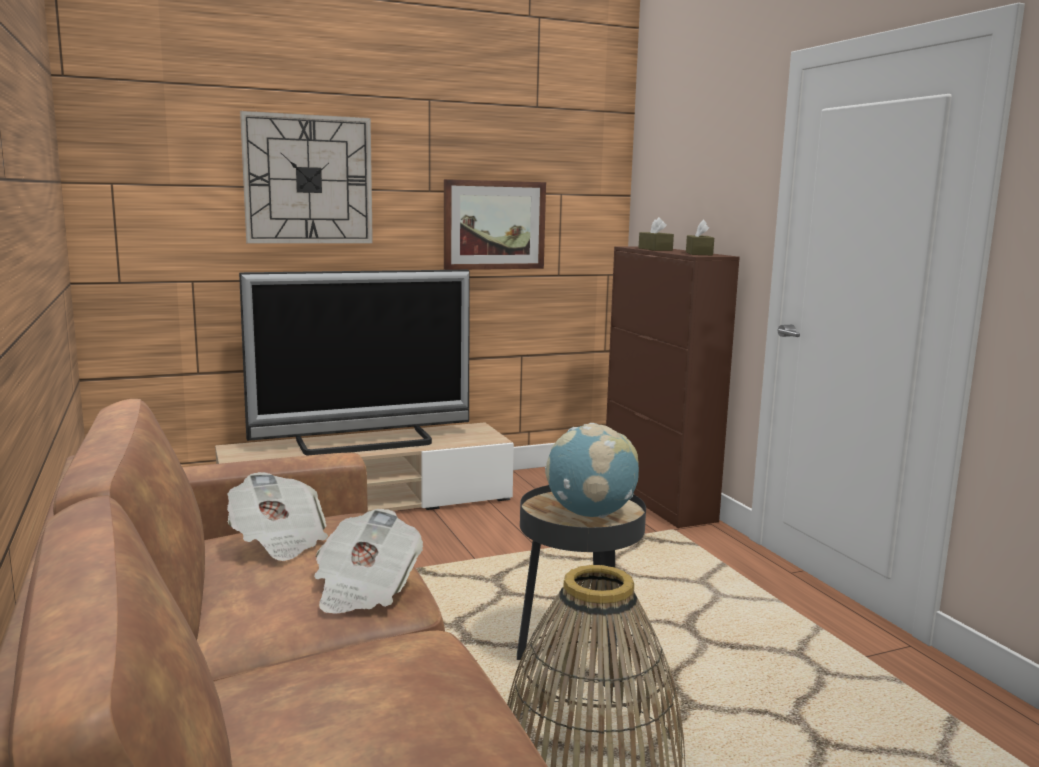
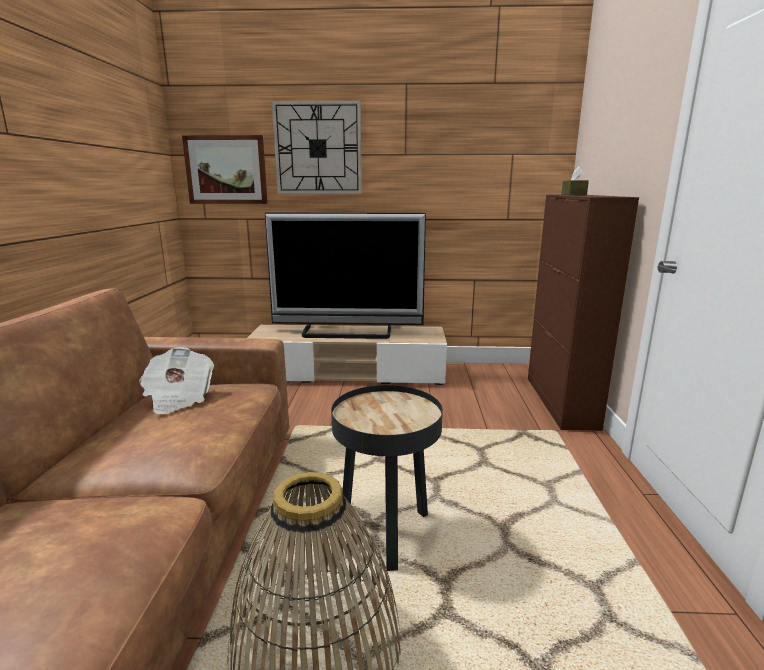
camera: 25 degrees right, 5 degrees up
(364, 589) = (182, 449): newspaper -> none
(494, 225) = (454, 179): picture -> picture (226, 170)
(590, 514) = (389, 418): globe -> none
(699, 253) = (603, 196): brown tissue box -> none

